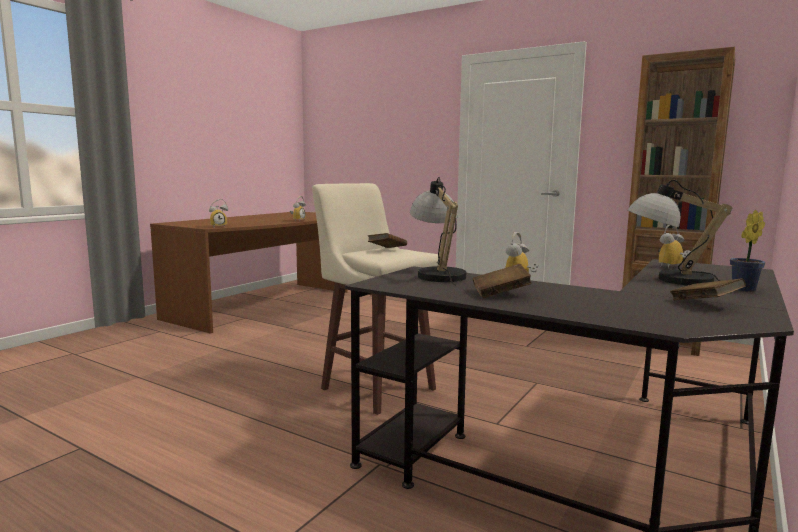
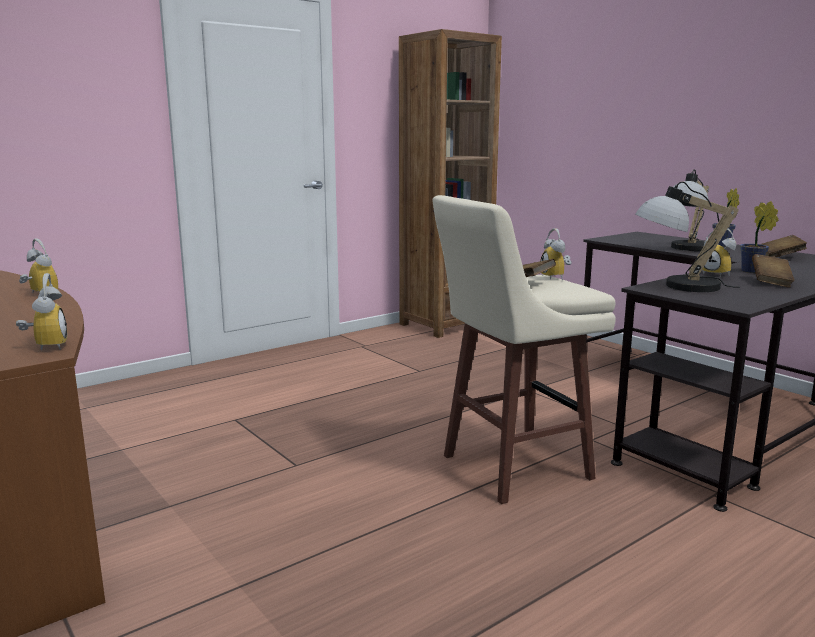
camera: 70 degrees left, 5 degrees up
(559, 292) = (753, 271): none -> potted plant
(673, 267) = (630, 242): alarm clock -> alarm clock (556, 278)

